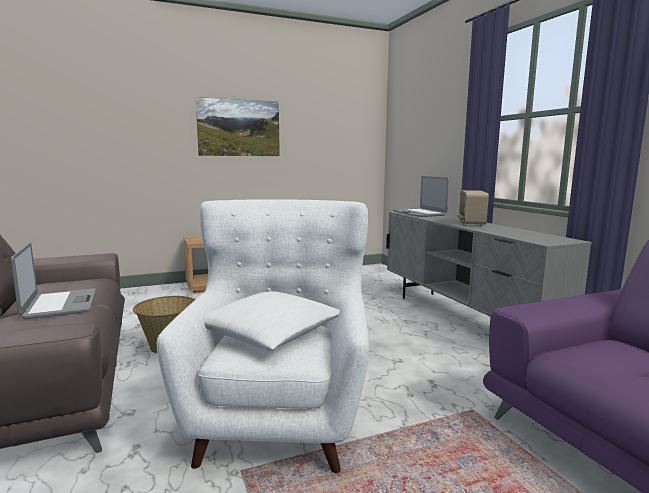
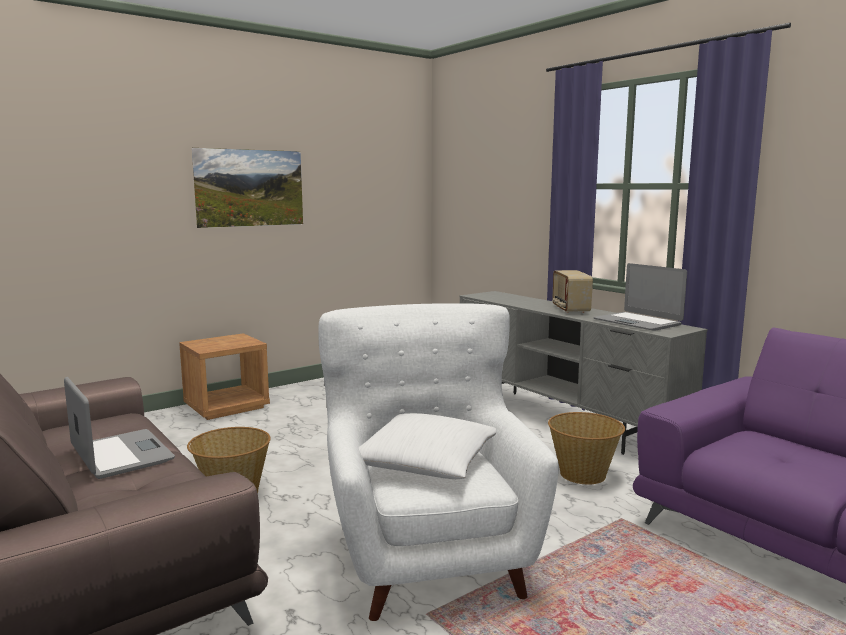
camera: 15 degrees left, 0 degrees up
(419, 213) = (498, 296): laptop -> laptop (637, 322)
(457, 365) = (583, 474): none -> basket

